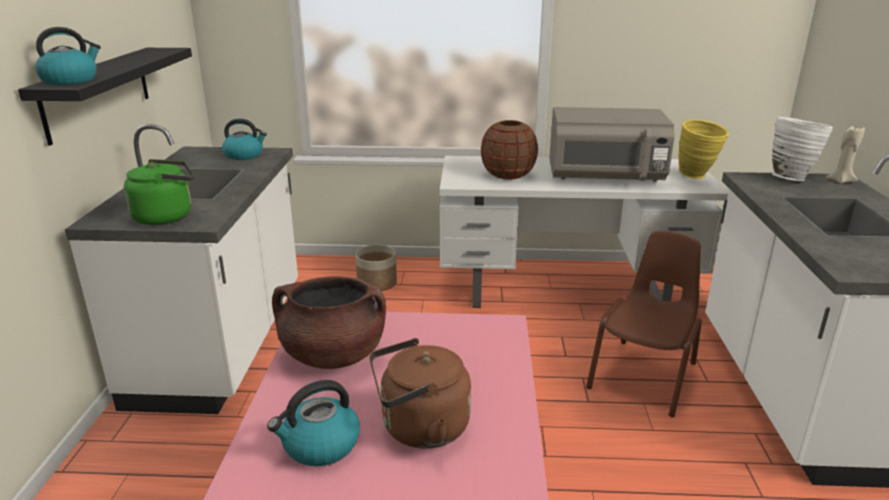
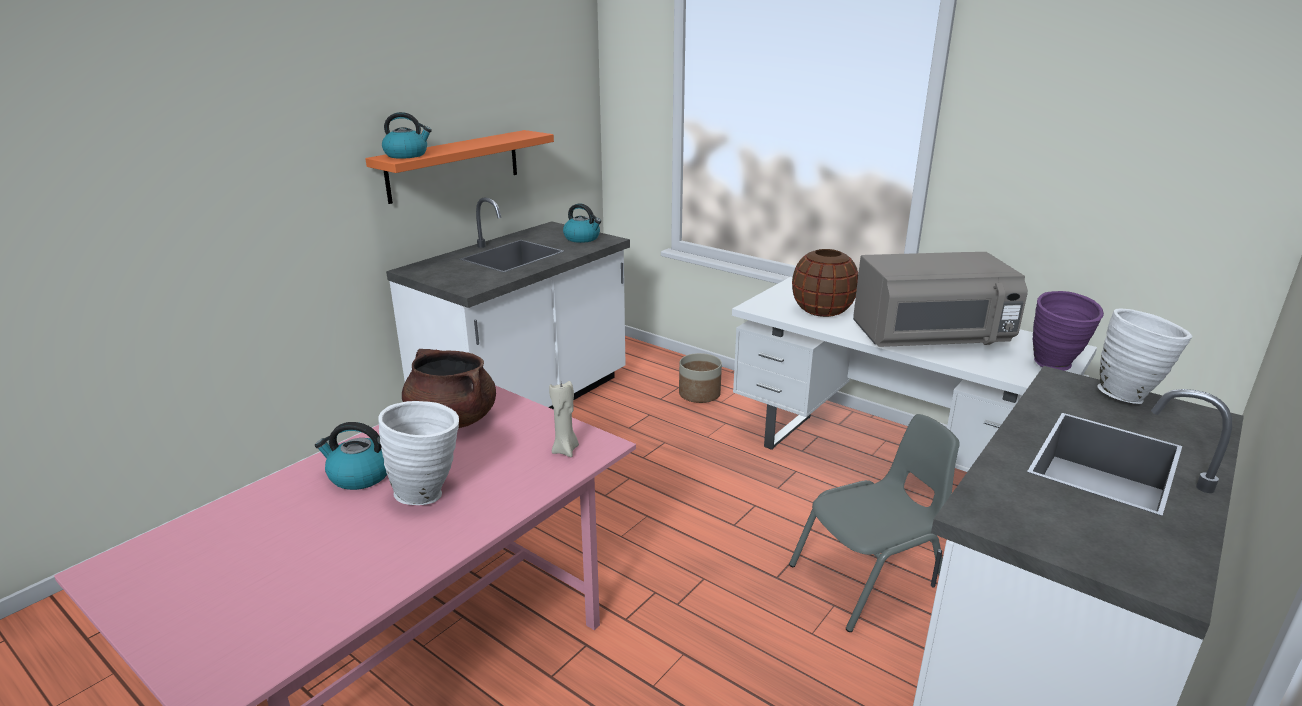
camera: 35 degrees right, 0 degrees up
(98, 92) = (454, 165): black shelf -> orange shelf
(167, 216) = (455, 277): green kettle -> none
(420, 428) = (430, 492): brown kettle -> white vase
(605, 177) = (930, 339): grey microwave -> grey microwave turned 45 degrees counterclockwise
(644, 376) = (869, 580): brown chair -> grey chair
(697, 177) = (1055, 367): yellow vase -> purple vase
(840, 181) = (1203, 419): beige candle -> beige candle (565, 450)

